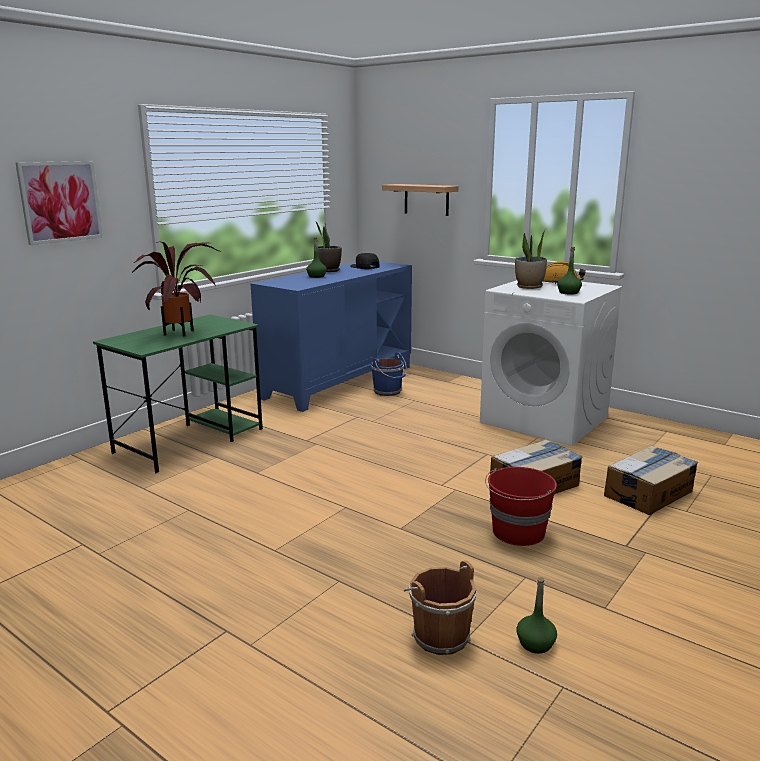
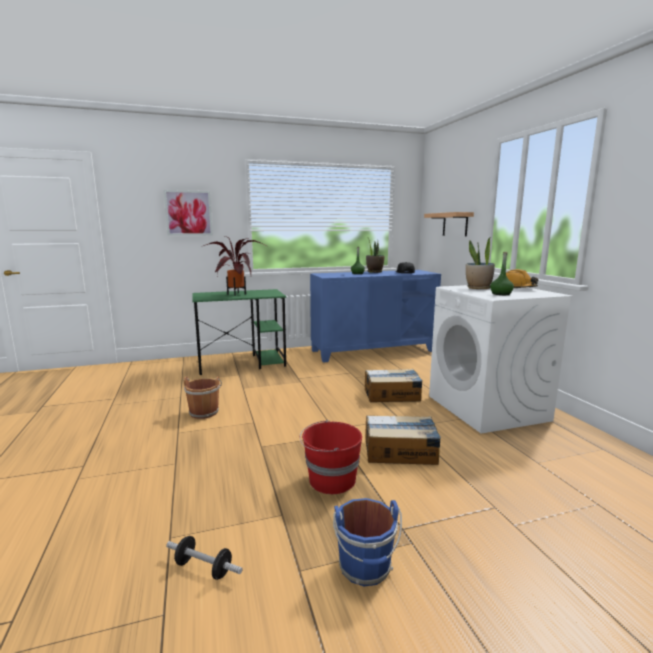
camera: 35 degrees right, 5 degrees down
(388, 391) = (395, 362): blue bucket -> blue bucket (365, 568)
(439, 635) = (162, 525): brown bucket -> brown bucket (204, 412)
(535, 644) = (204, 568): green bottle -> dumbbell
(649, 493) = (497, 494): cardboard box -> cardboard box (392, 395)

